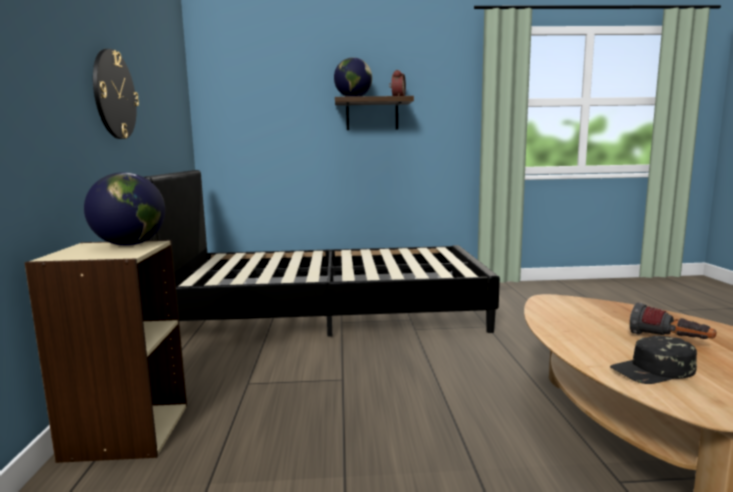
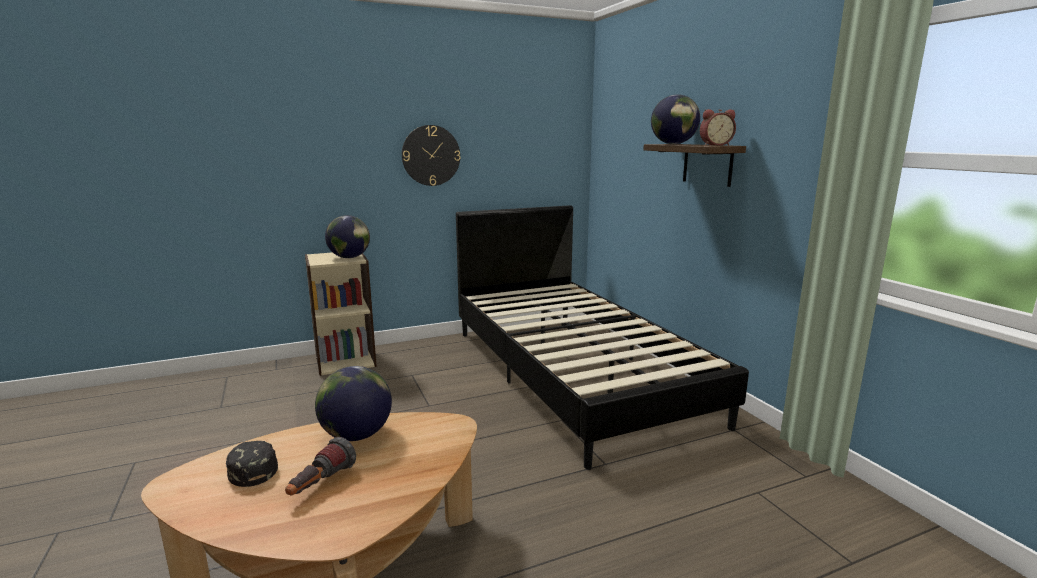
camera: 70 degrees right, 5 degrees up
(573, 328) = (356, 435): none -> globe

